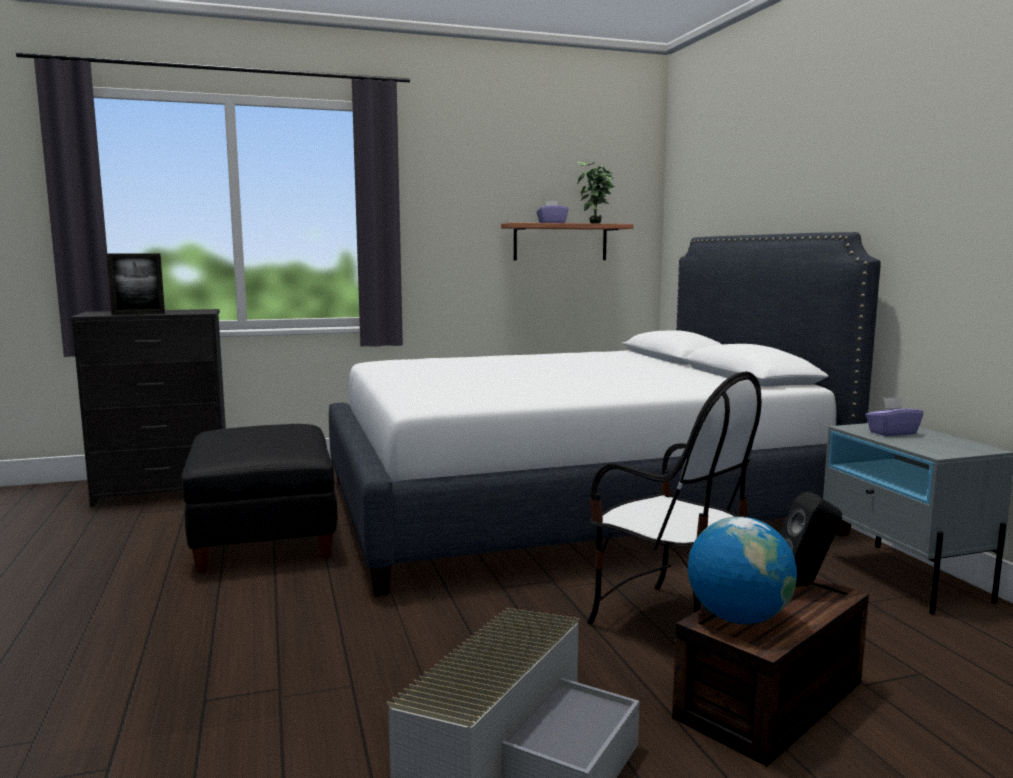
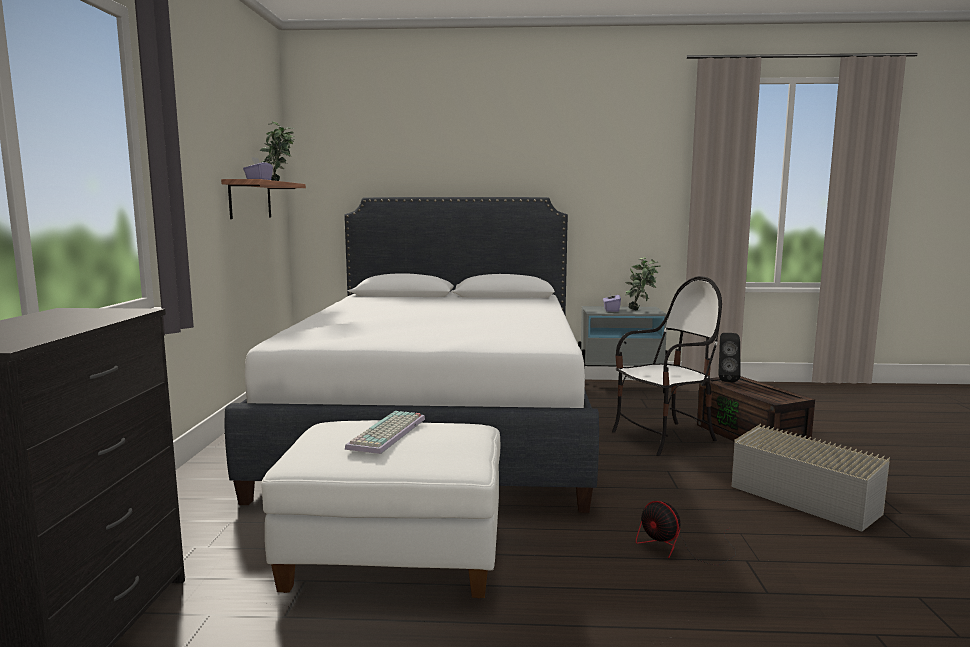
camera: 70 degrees left, 0 degrees up
(138, 314) = (68, 328): picture frame -> none
(266, 435) = (388, 434): none -> keyboard
(266, 537) = (395, 556): black ottoman -> white ottoman
(302, 648) = (681, 548): none -> fan
(738, 618) = (768, 395): globe -> none
(936, 445) = (640, 310): none -> potted plant

